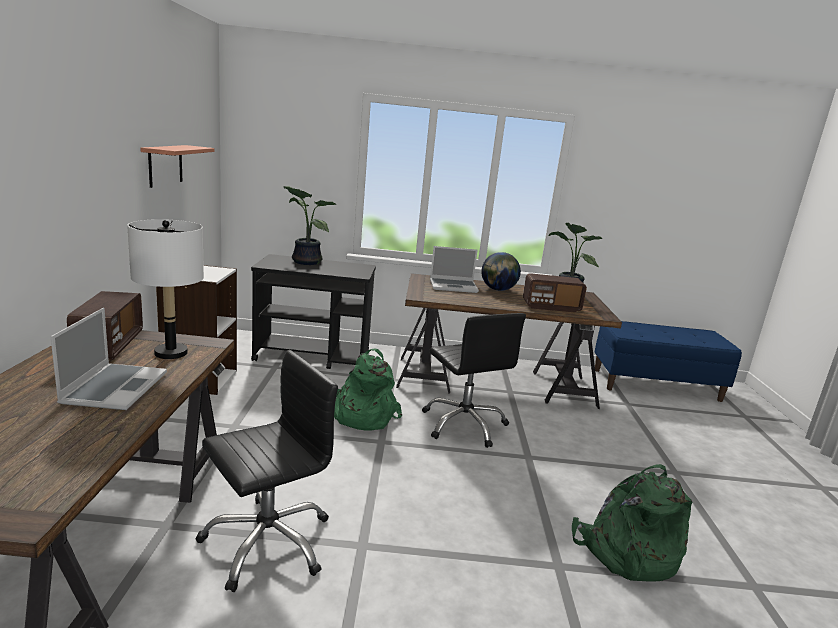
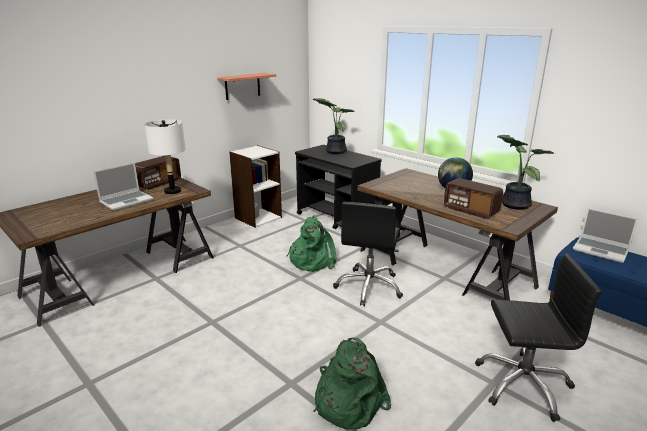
camera: 45 degrees right, 5 degrees up
(267, 542) = (179, 301): black office chair -> black office chair (523, 384)
(454, 286) = (418, 182): laptop -> laptop (601, 250)

